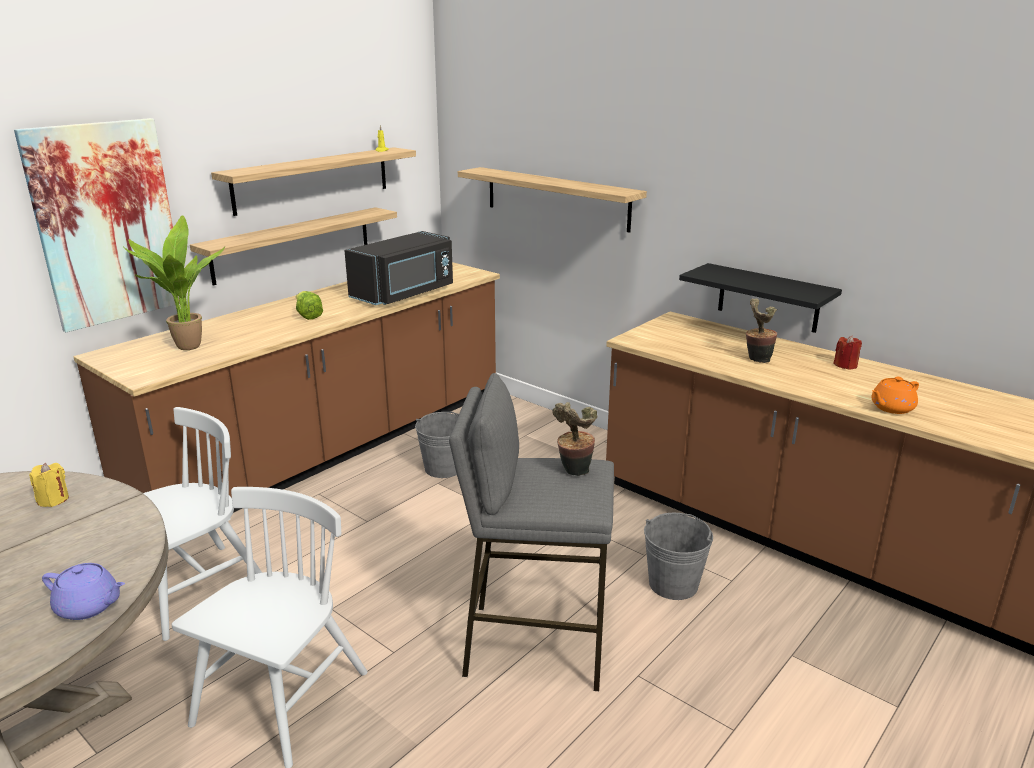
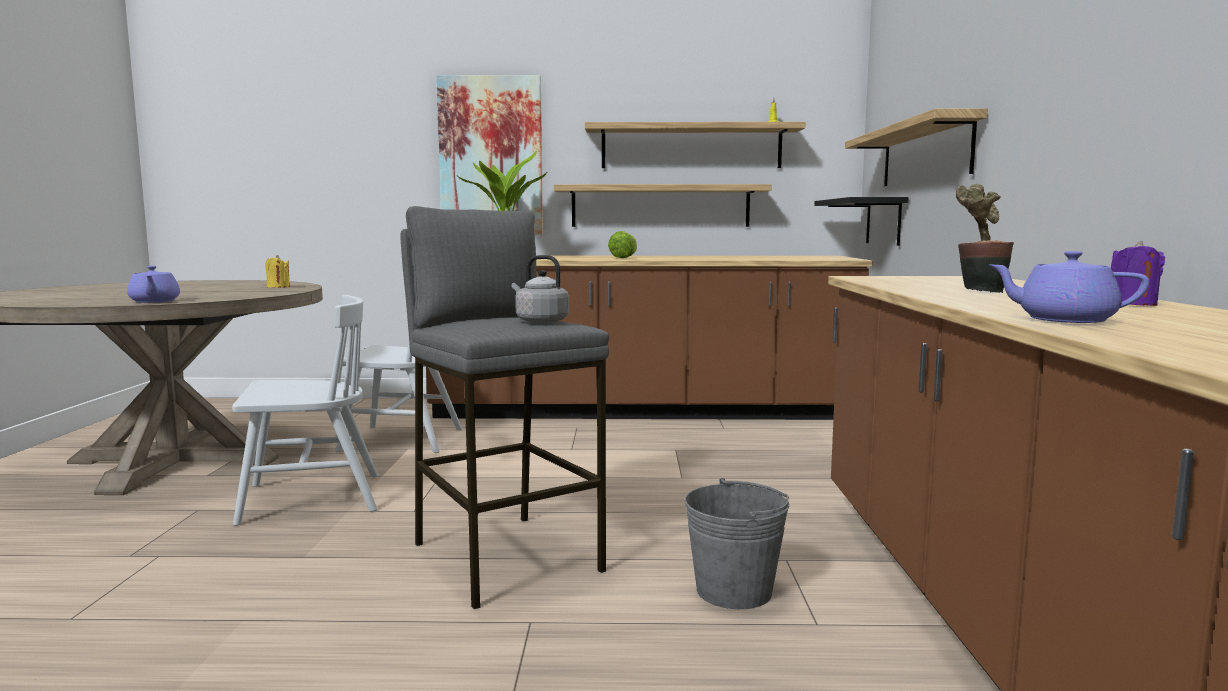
camera: 50 degrees right, 15 degrees down
(405, 294) = (737, 258): black microwave -> none
(444, 468) = (702, 444): grey bucket -> none
(573, 472) = (539, 321): potted plant -> grey kettle
(768, 298) = (1094, 227): black shelf -> black shelf (883, 221)
(845, 365) = (1132, 304): red candle -> purple candle
(891, 408) = (1063, 320): orange teapot -> purple teapot

